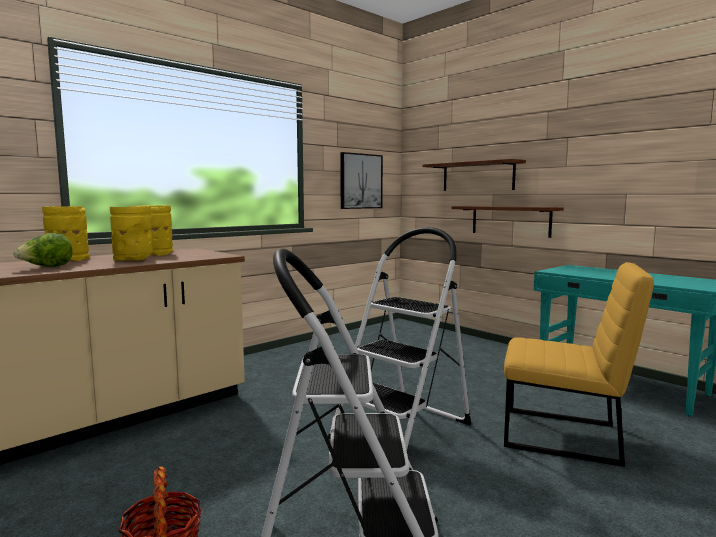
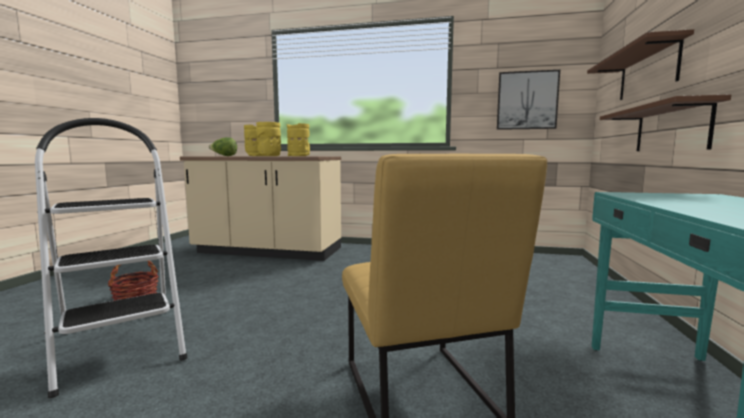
camera: 55 degrees right, 0 degrees up
(405, 430) = (330, 316): step ladder -> none

